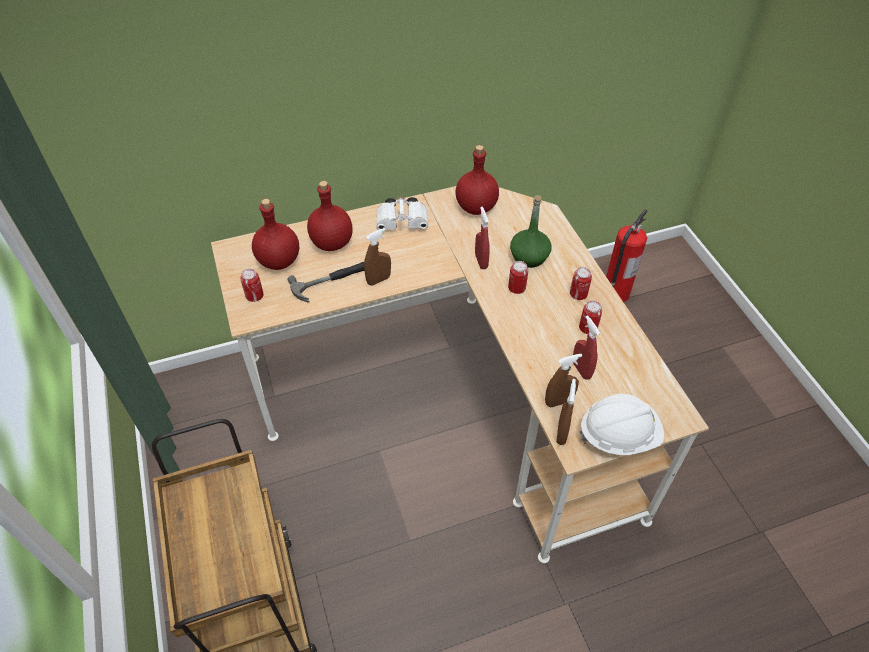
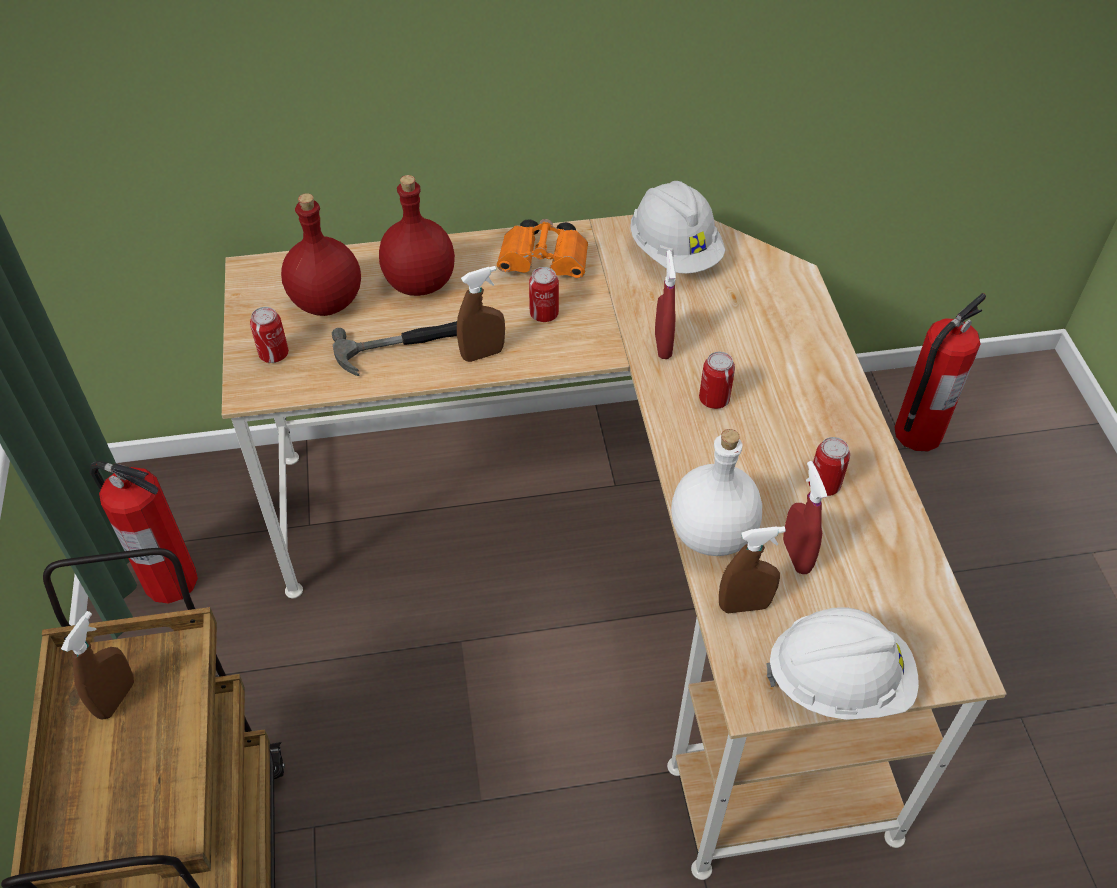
camera: 10 degrees right, 0 degrees up
(195, 441) = (169, 580): none -> fire extinguisher
(403, 222) = (546, 263): white binoculars -> orange binoculars
(476, 207) = (674, 252): red bottle -> white hard hat
(529, 257) = (748, 348): green bottle -> none
(533, 364) = (713, 534): none -> white bottle
(561, 433) = (737, 661): brown spray bottle -> brown spray bottle (116, 698)
(578, 294) = (819, 424): can -> can (544, 314)

